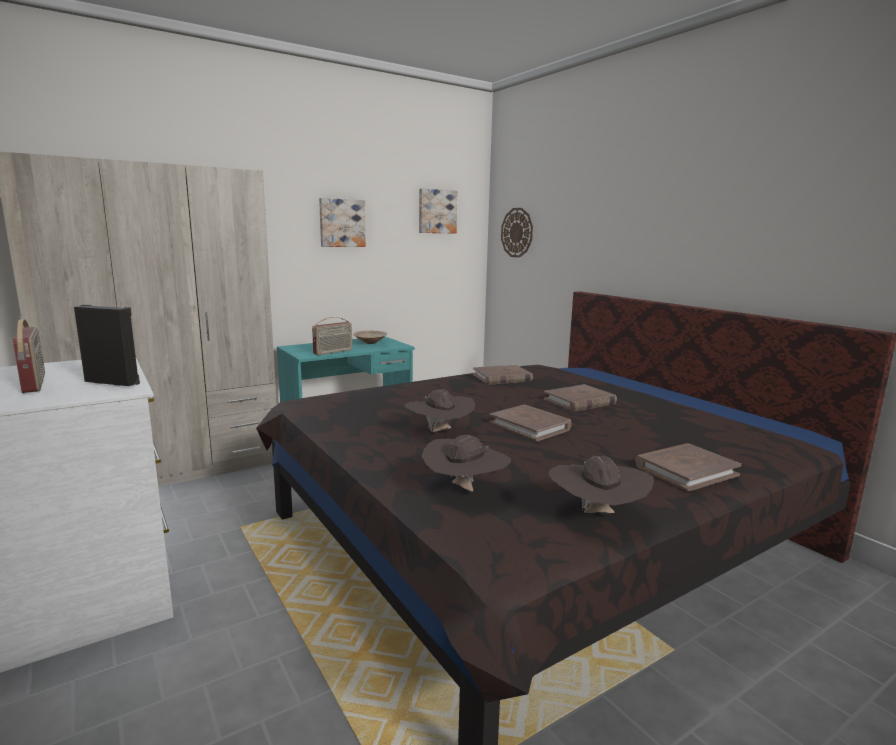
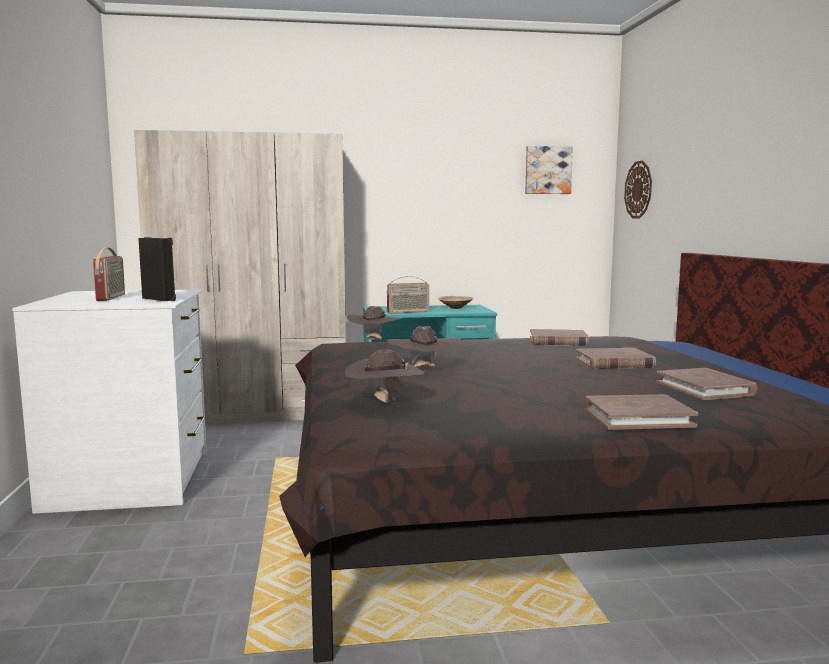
camera: 25 degrees right, 5 degrees down
(341, 223) = (437, 184): picture -> none
(530, 426) = (522, 374): brown book -> brown book (705, 388)
(597, 515) = (478, 431): brown hat -> brown hat (375, 341)

